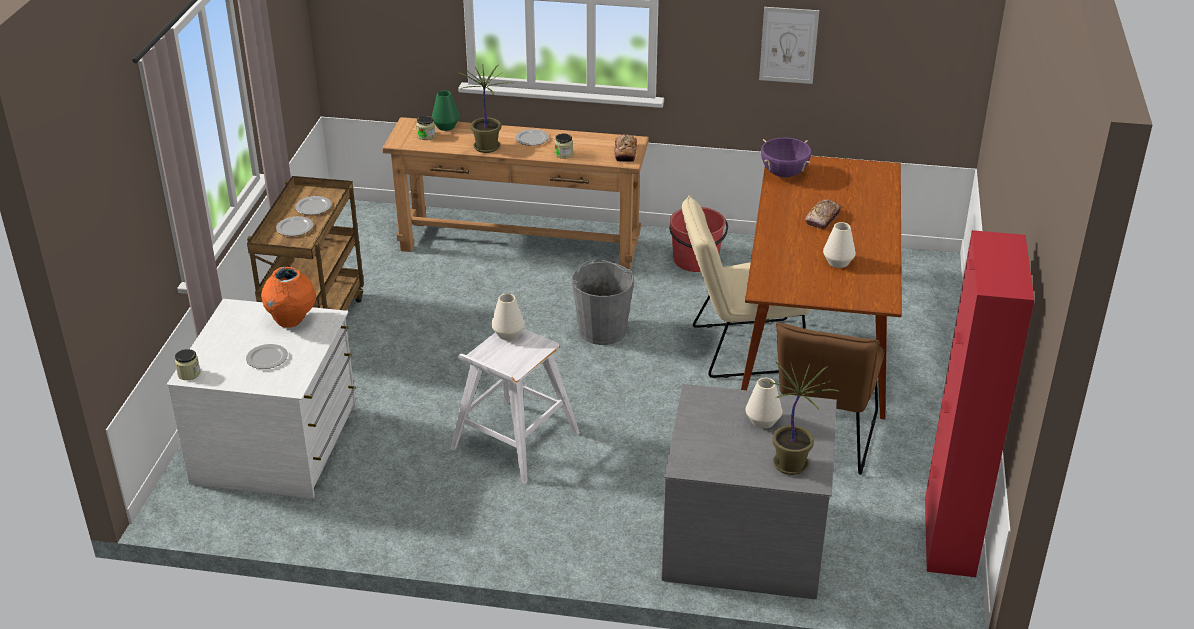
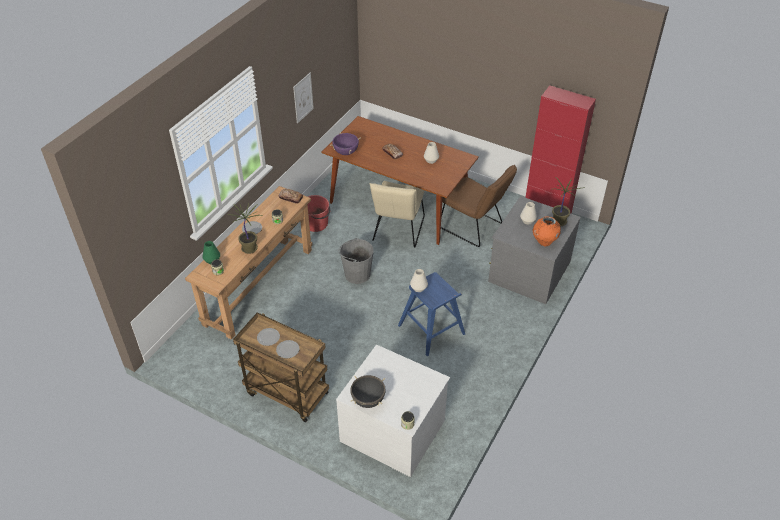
camera: 70 degrees left, 10 degrees up
(227, 327) = (368, 400): none -> black cooking pot
(267, 358) = (407, 386): plate -> none
(291, 321) = (375, 370): orange vase -> orange vase (544, 242)
(514, 441) = (431, 330): white stool -> blue stool

